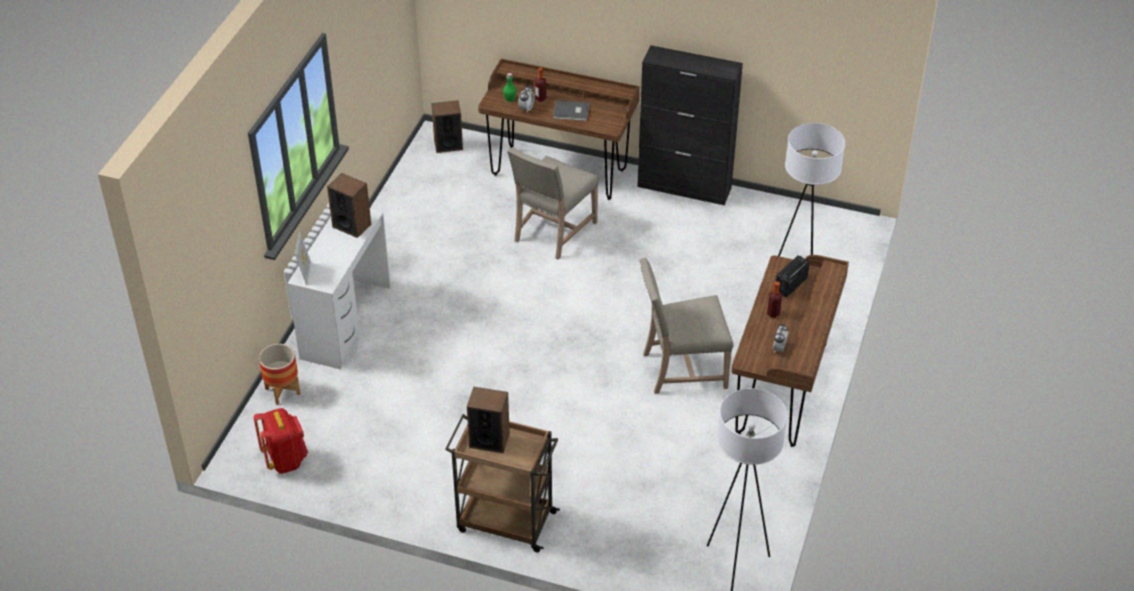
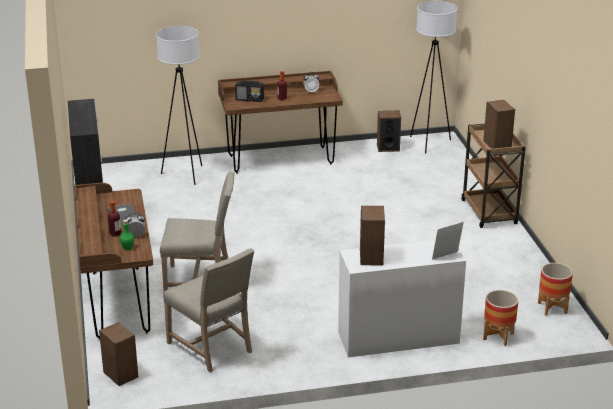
camera: 120 degrees left, 15 degrees down
(285, 460) = (552, 308): red backpack -> planter
(681, 369) = (296, 193): beige chair -> beige chair (212, 347)
(749, 513) = (388, 147): none -> speaker

